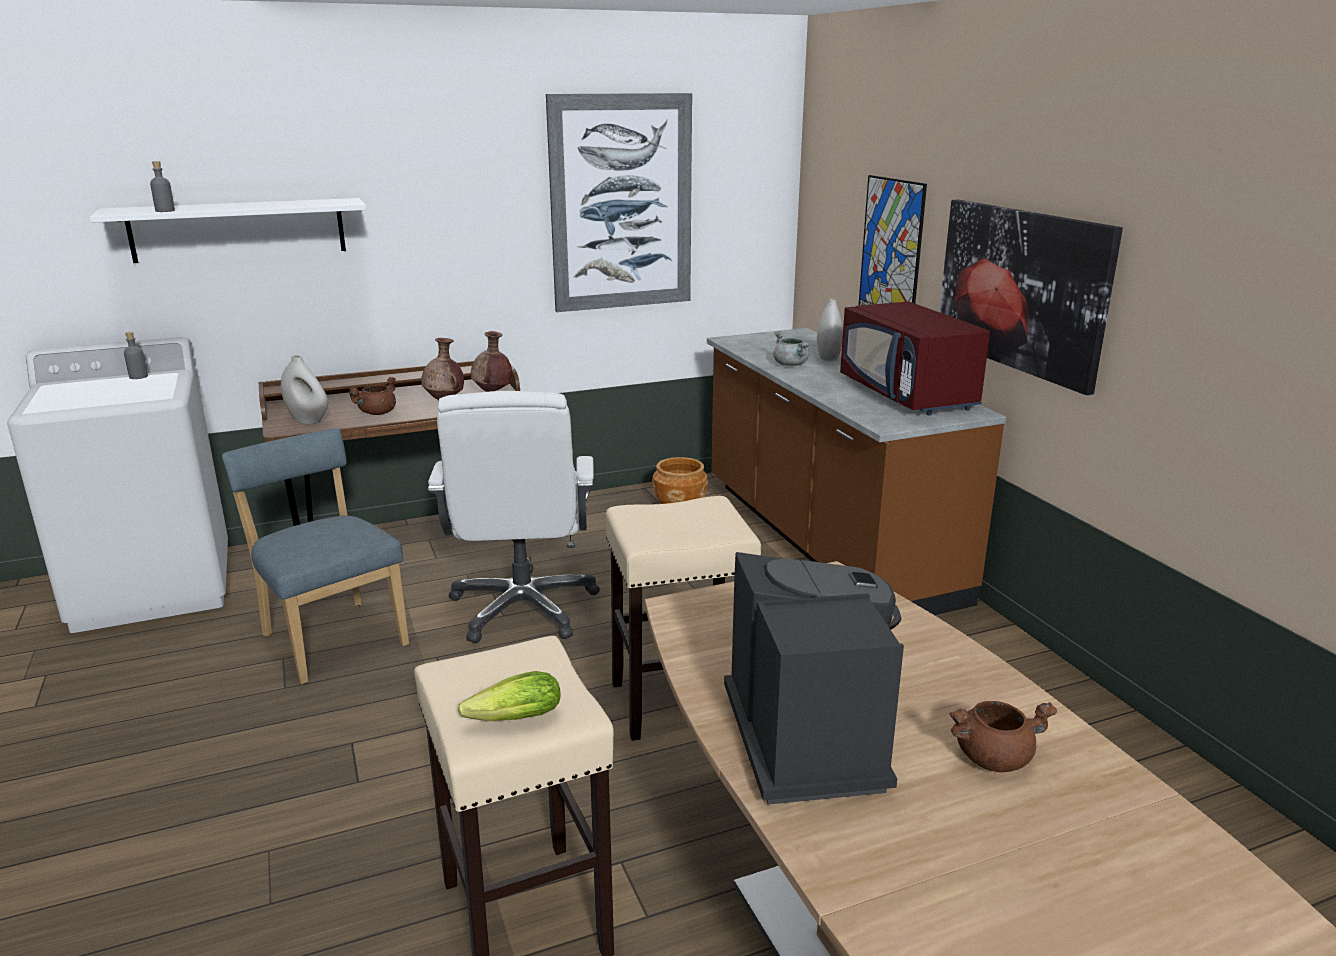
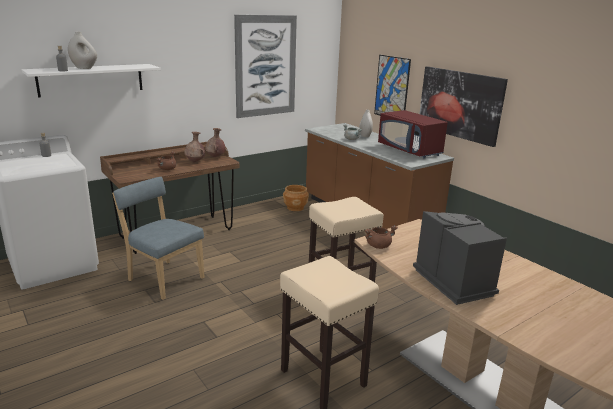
camera: 15 degrees left, 0 degrees up
(308, 420) = (135, 174): white vase -> white vase (84, 68)
(510, 720) = (339, 287): lettuce -> none
(524, 608) = (249, 257): white office chair -> none
(993, 757) = (521, 281): brown cooking pot -> brown cooking pot (378, 246)

